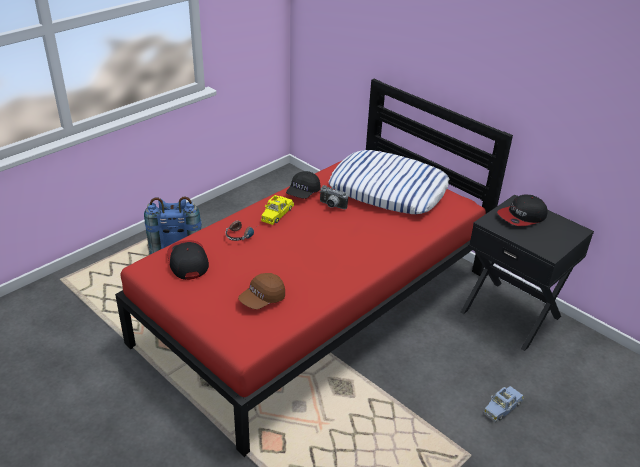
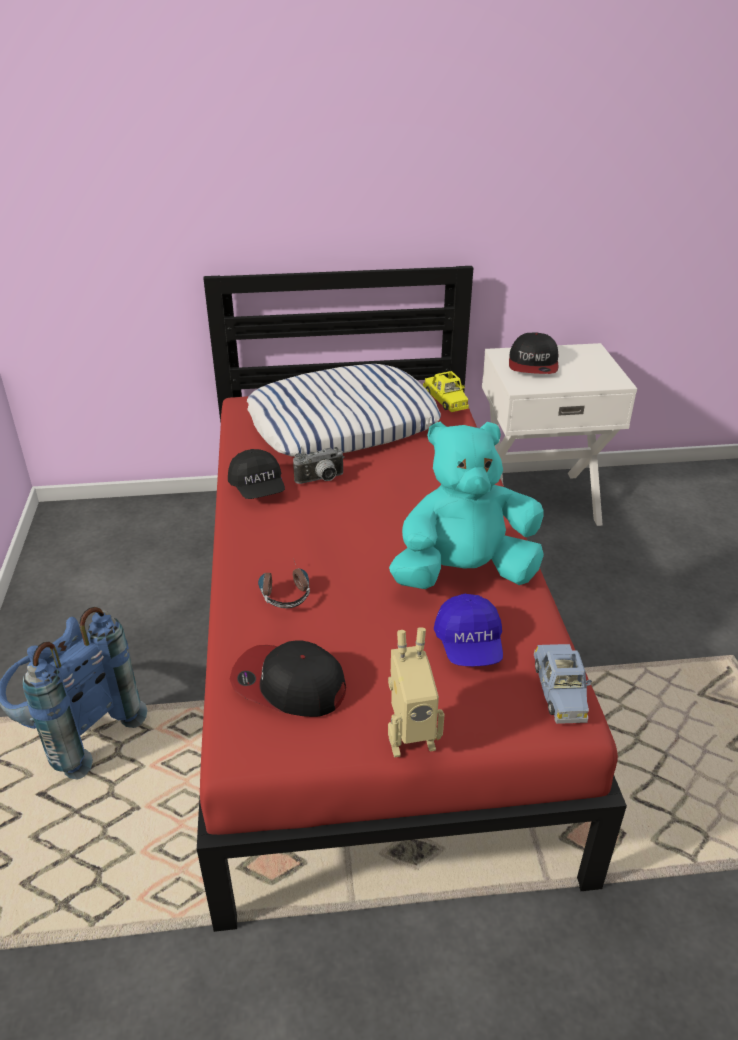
camera: 50 degrees left, 0 degrees up
(188, 305) = (409, 737): none -> toy robot
(262, 299) = (469, 645): brown cap -> blue cap
(277, 214) = (278, 534): yellow toy car -> yellow toy car (446, 400)
(312, 277) = (464, 573): none -> turquoise plush toy
(502, 407) = (675, 590): blue toy car -> blue toy car (560, 690)
(511, 313) = (538, 500): black nightstand -> white nightstand

